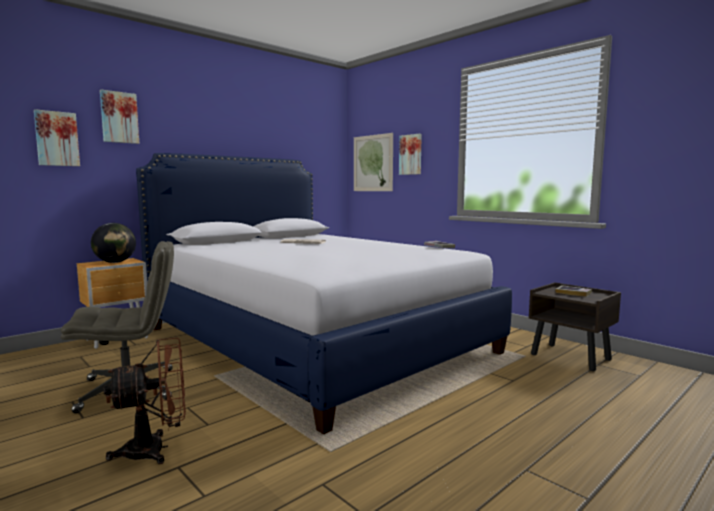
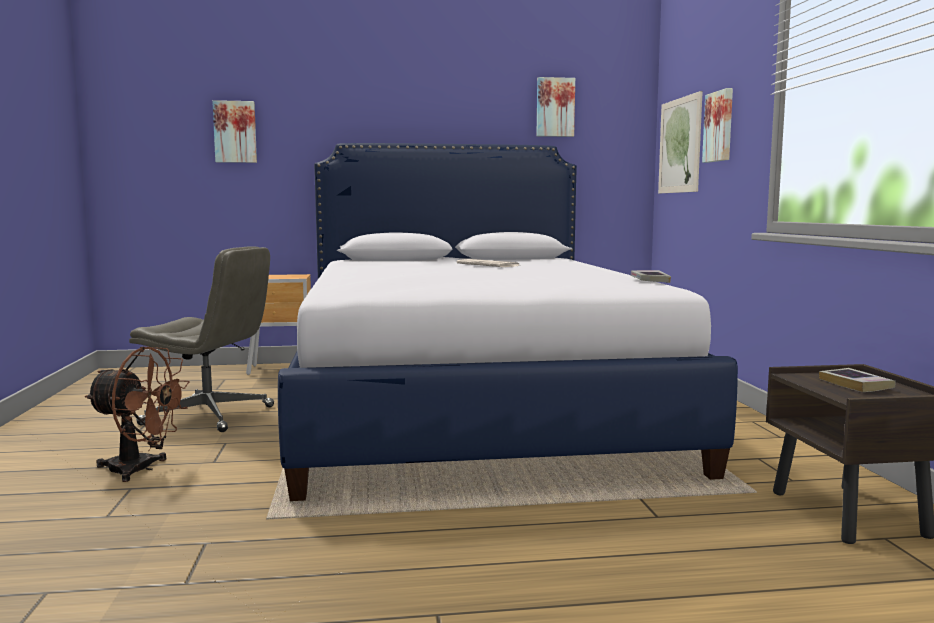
camera: 35 degrees right, 0 degrees up
(115, 262) = (279, 276): globe -> none
(119, 117) = (303, 102): picture -> picture (555, 107)

